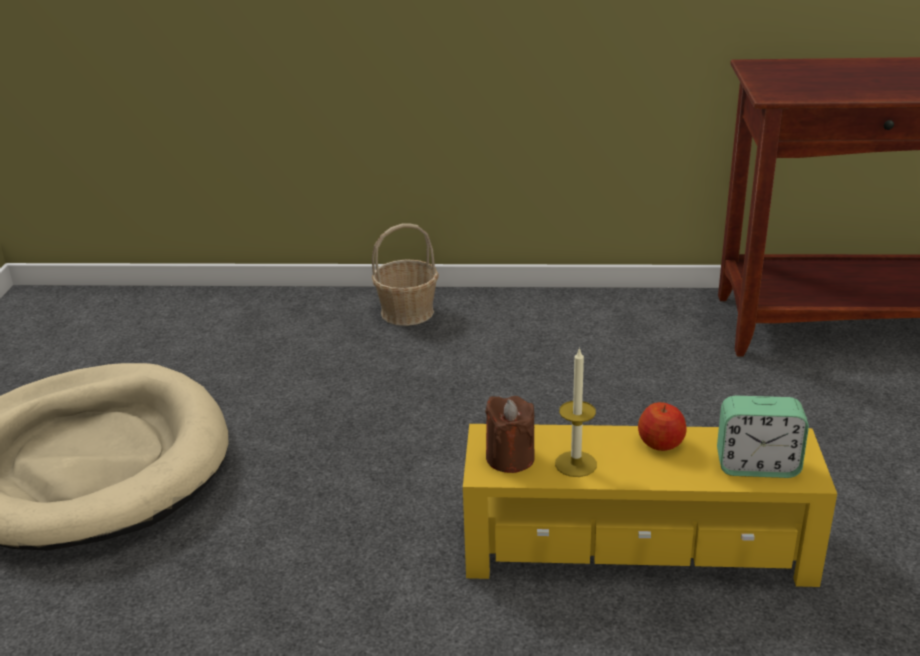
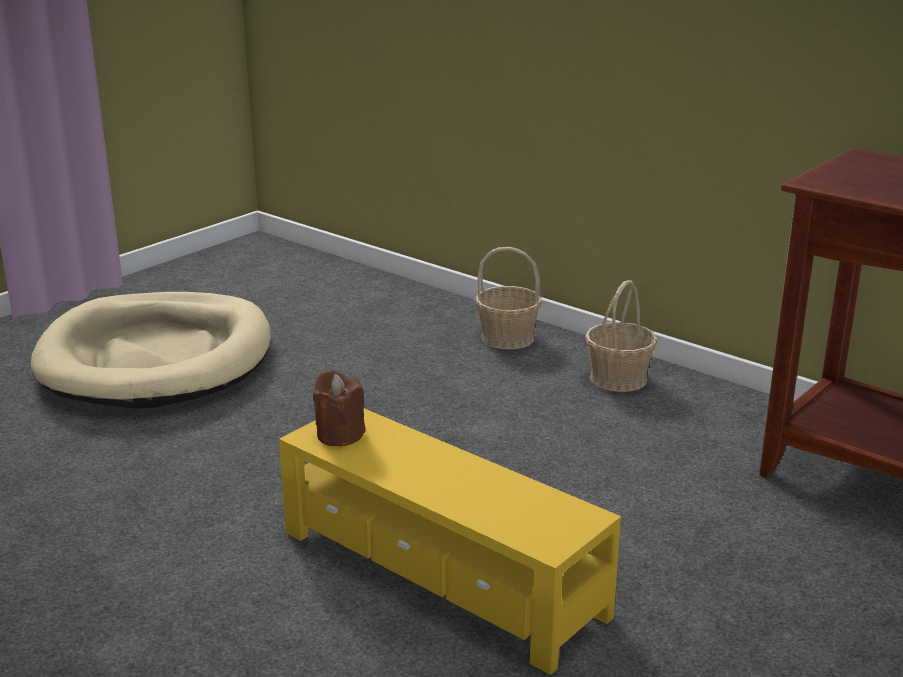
camera: 35 degrees right, 5 degrees down
(541, 315) = (619, 378): none -> basket
(575, 464) = (380, 458): candle -> none
(661, 443) = (469, 472): apple -> none
(757, 466) = (520, 520): alarm clock -> none

